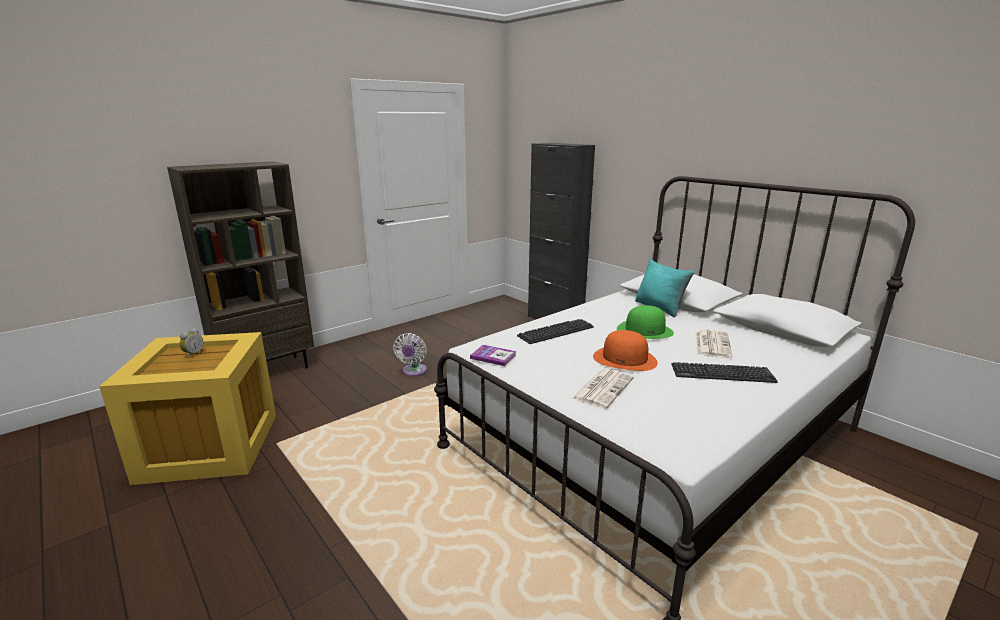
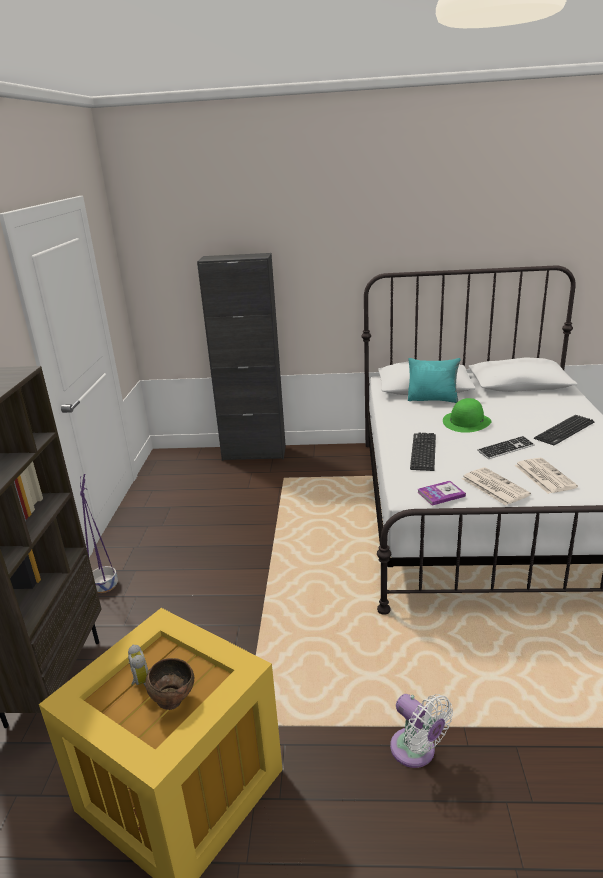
camera: 45 degrees left, 5 degrees up
(181, 367) = (173, 701): none -> brown bowl
(356, 346) = (105, 585): none -> purple planter
(413, 371) = (226, 571): white fan -> white fan (416, 751)
(625, 359) = (506, 449): orange hat -> keyboard
(712, 344) = (517, 413): newspaper -> newspaper (493, 486)

